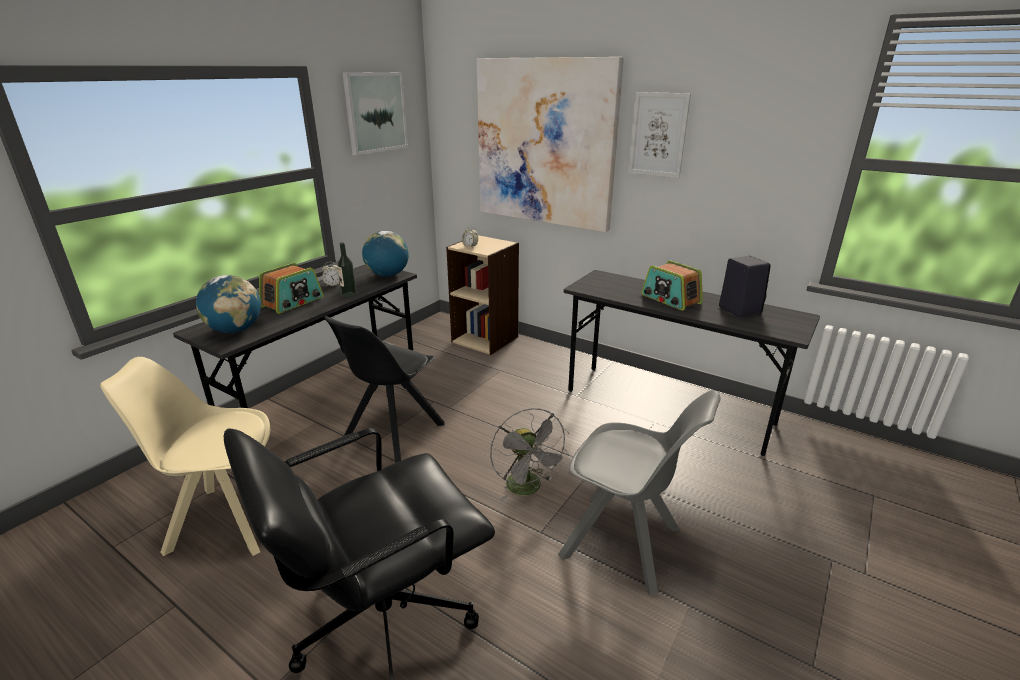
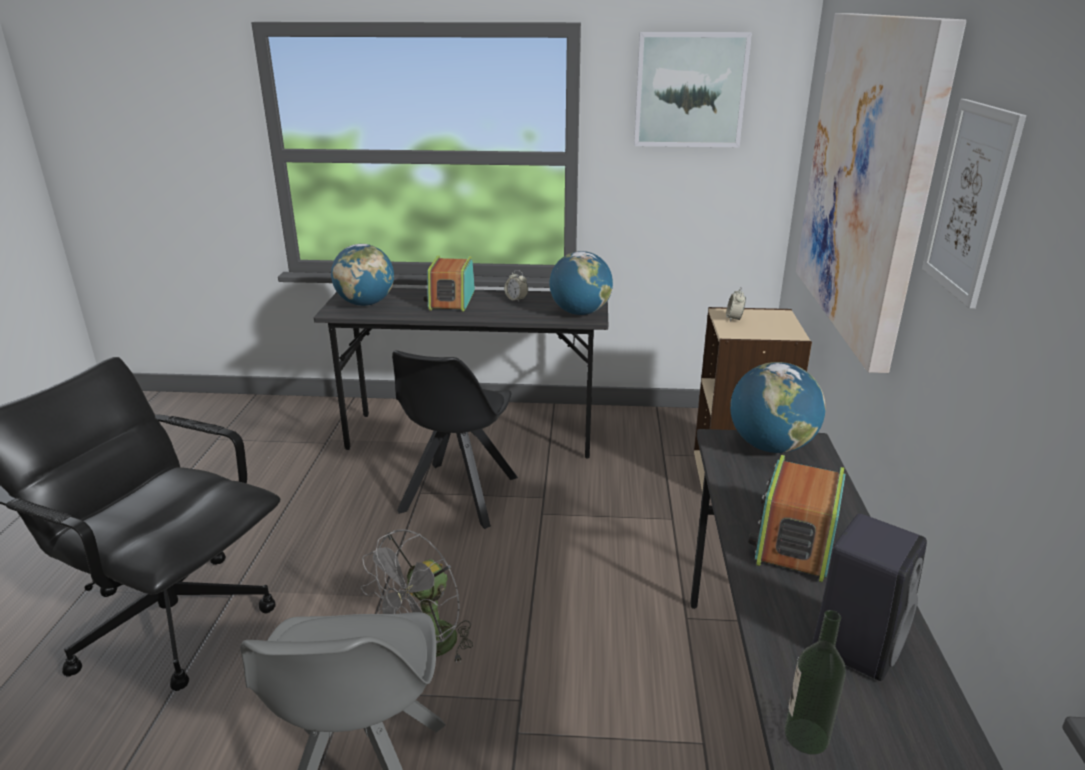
camera: 60 degrees right, 0 degrees up
(227, 519) = (269, 470): beige chair -> none
(293, 302) = (451, 300): radio -> radio turned 90 degrees clockwise
(349, 294) = (499, 315): bottle -> bottle (806, 736)
(392, 432) = (457, 496): black chair -> black chair turned 75 degrees counterclockwise
(595, 281) = (770, 446): none -> globe

